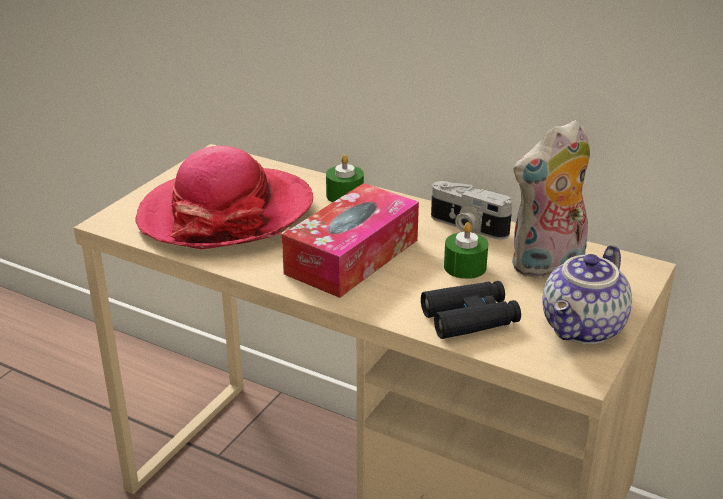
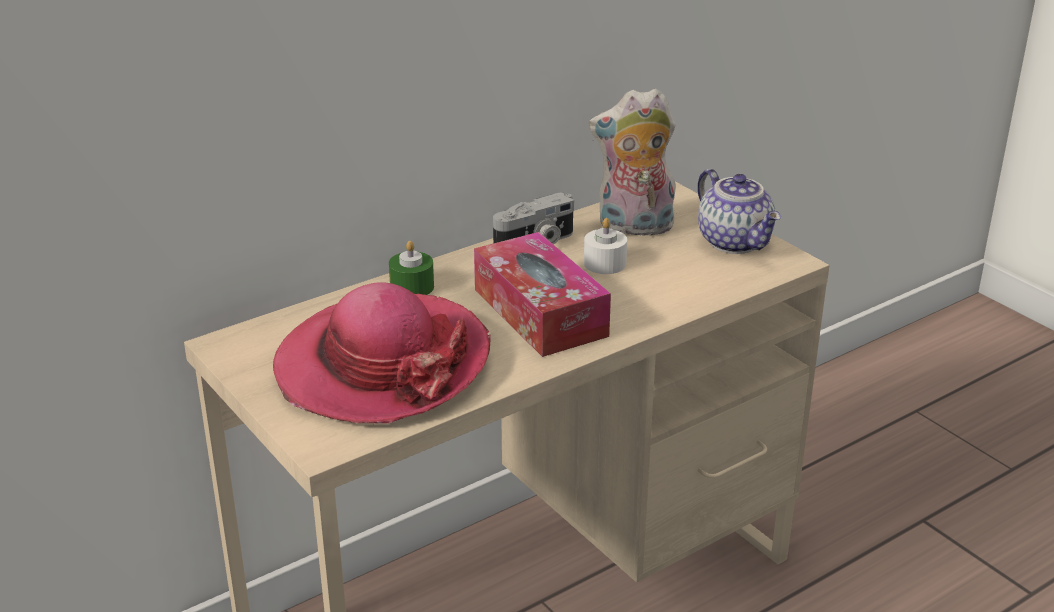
camera: 65 degrees left, 0 degrees up
(465, 267) = (605, 263): green candle -> white candle
(470, 318) = (688, 284): black binoculars -> none
(548, 266) = (634, 228): plush toy -> plush toy turned 90 degrees clockwise

